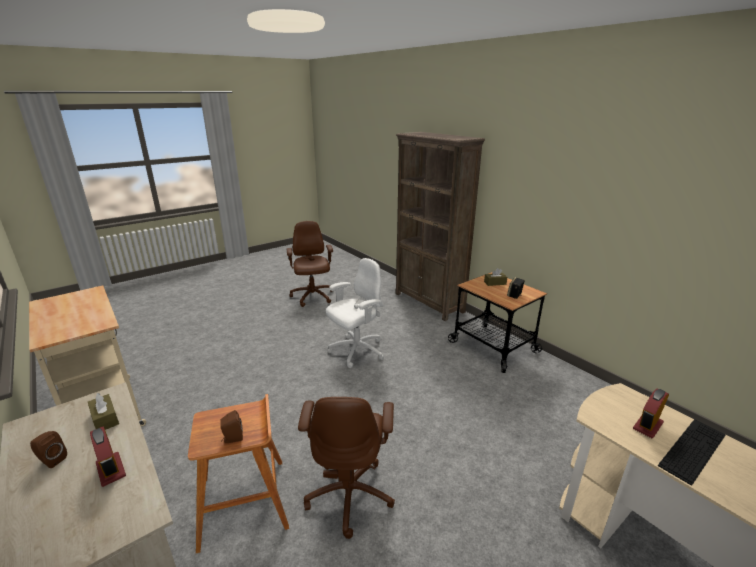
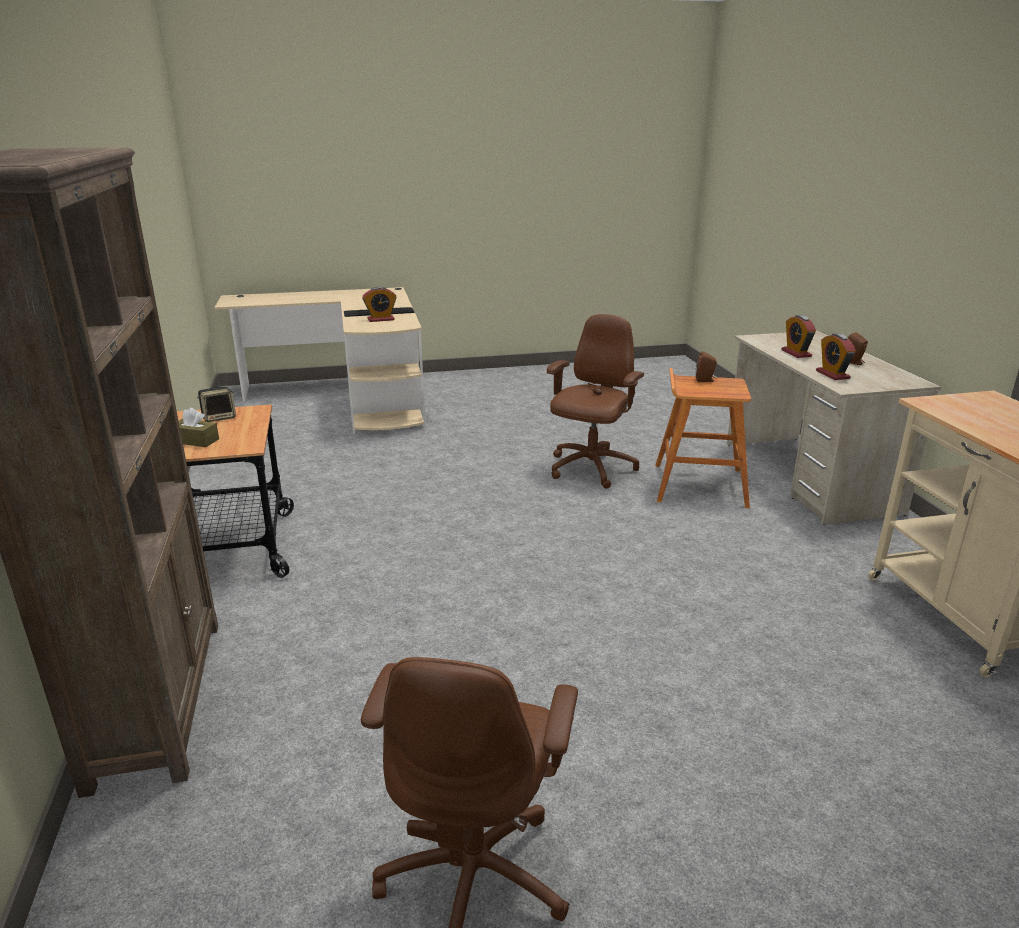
camera: 155 degrees left, 0 degrees up
(105, 418) = (832, 374): brown tissue box -> alarm clock
(356, 351) = (478, 608): white office chair -> none

